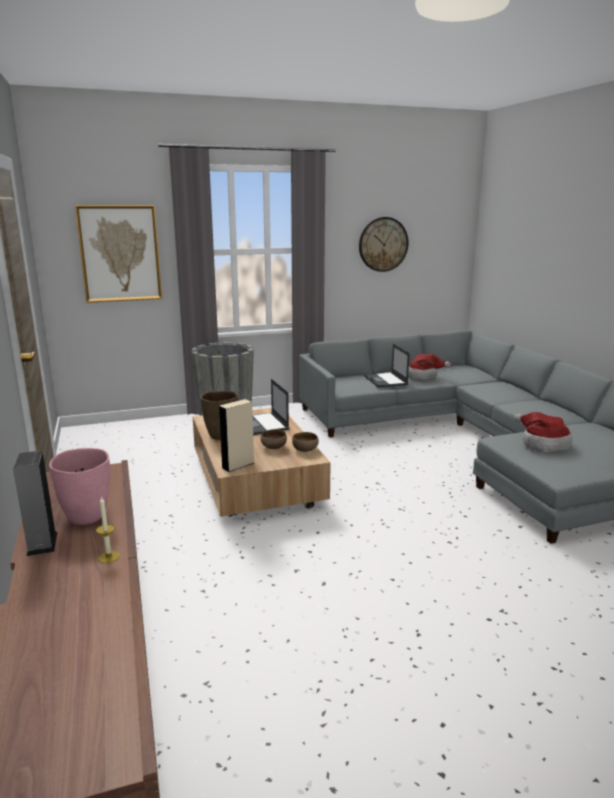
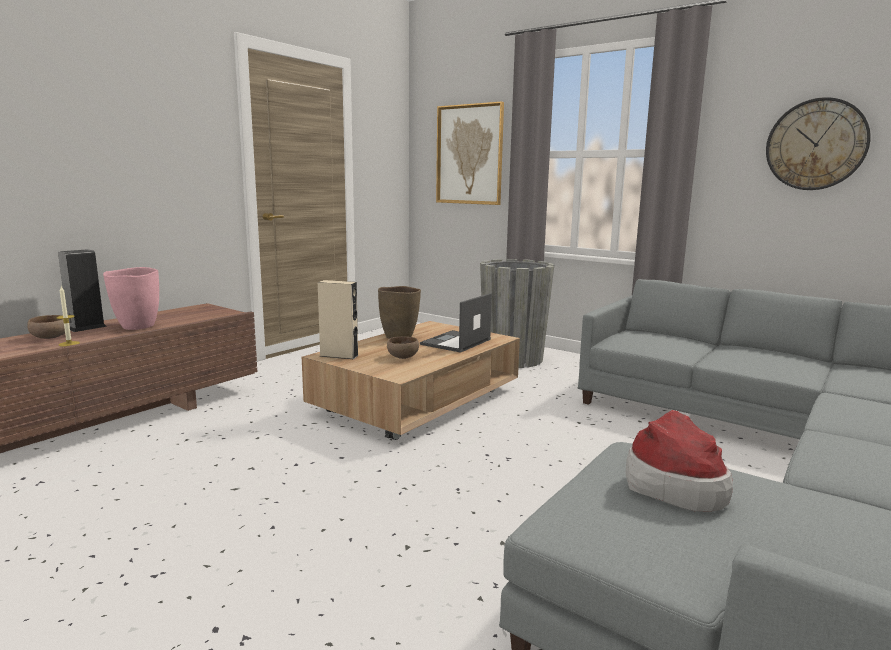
camera: 55 degrees right, 5 degrees down
(305, 450) = (417, 368): brown bowl -> brown bowl (51, 338)
(386, 380) = (705, 351): laptop -> none
(423, 376) = (787, 363): hat -> none

